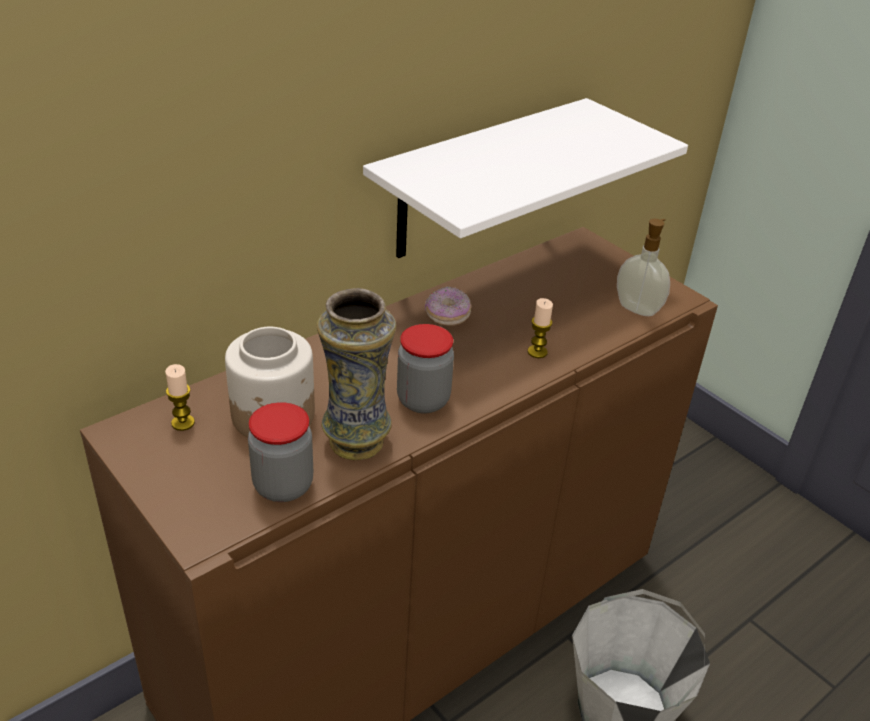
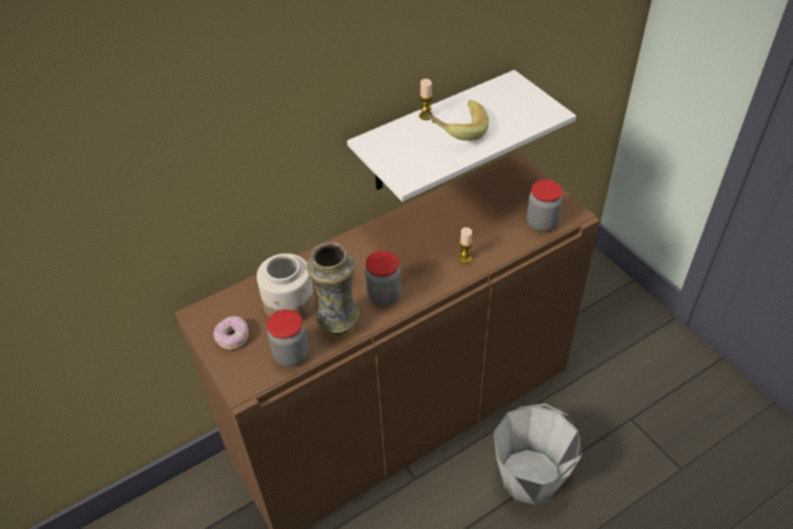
camera: 10 degrees right, 10 degrees up
(183, 423) = (235, 309): candle -> candle (426, 116)
(447, 315) = (409, 228): donut -> donut (232, 337)
(522, 157) = (455, 131): none -> banana
(638, 308) = (541, 223): soap dispenser -> jar

